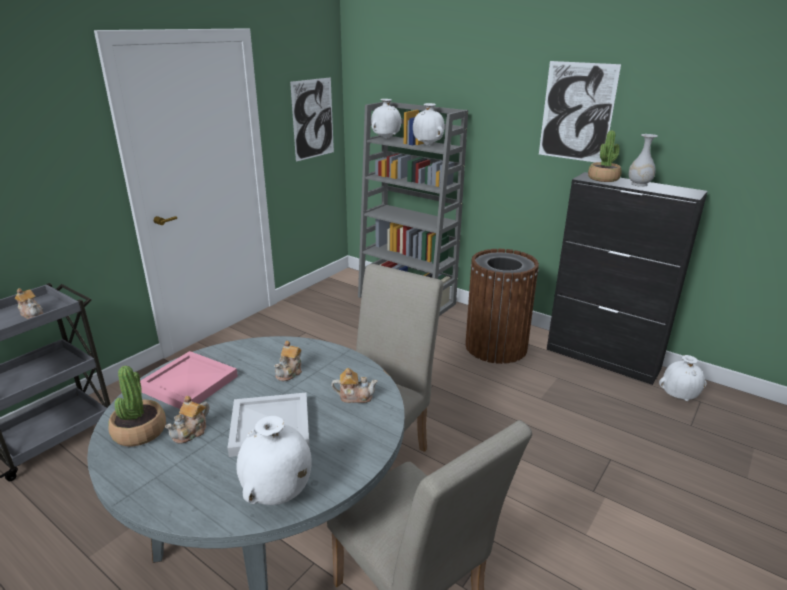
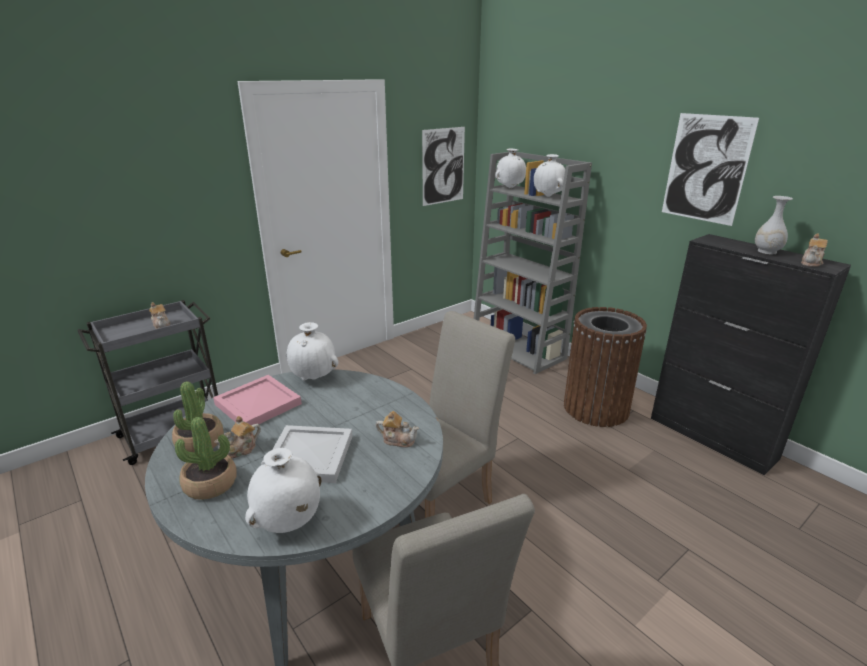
camera: 15 degrees right, 0 degrees up
(290, 372) = (348, 407): teapot -> teapot (811, 263)
(603, 178) = (727, 242): potted plant -> potted plant (210, 484)
(678, 397) = (793, 494): white vase -> white vase (314, 378)

